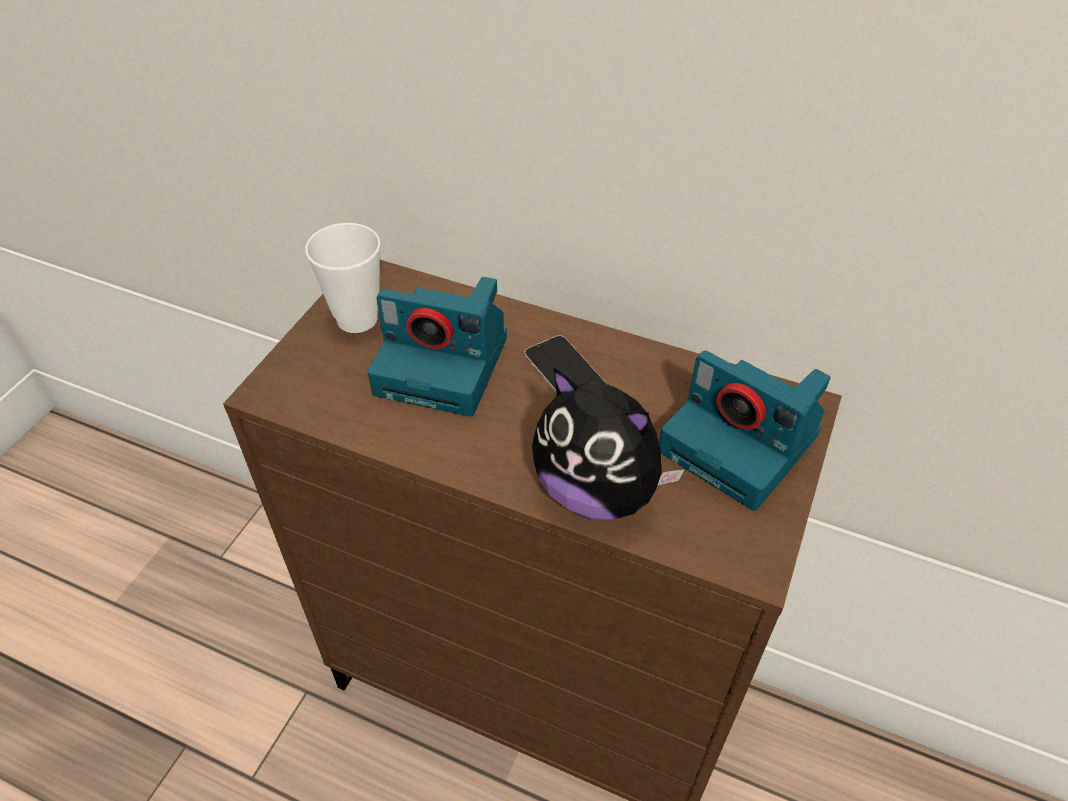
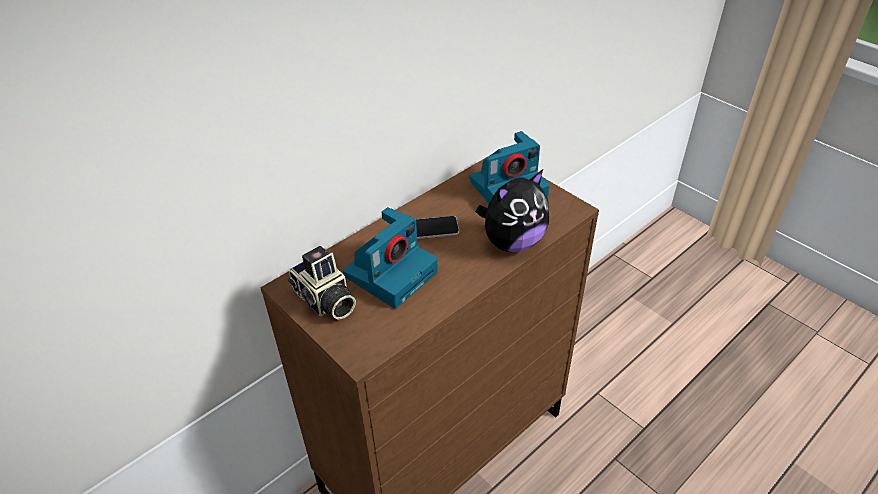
camera: 65 degrees left, 5 degrees down
(357, 319) = (324, 301): cup -> camera

